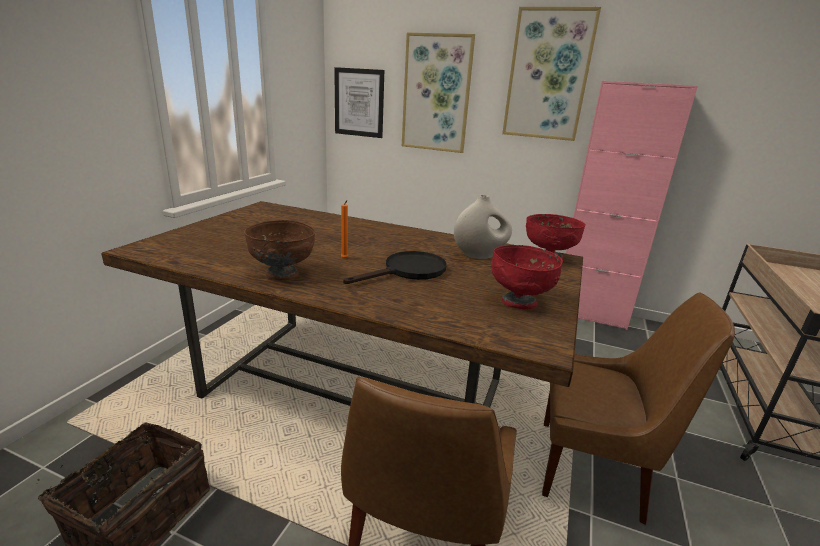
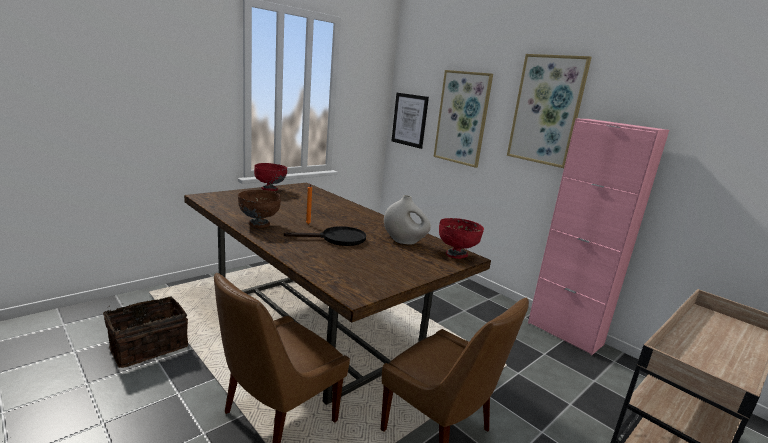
camera: 25 degrees right, 5 degrees down
(520, 303) = (382, 272): red bowl -> red bowl (270, 189)

